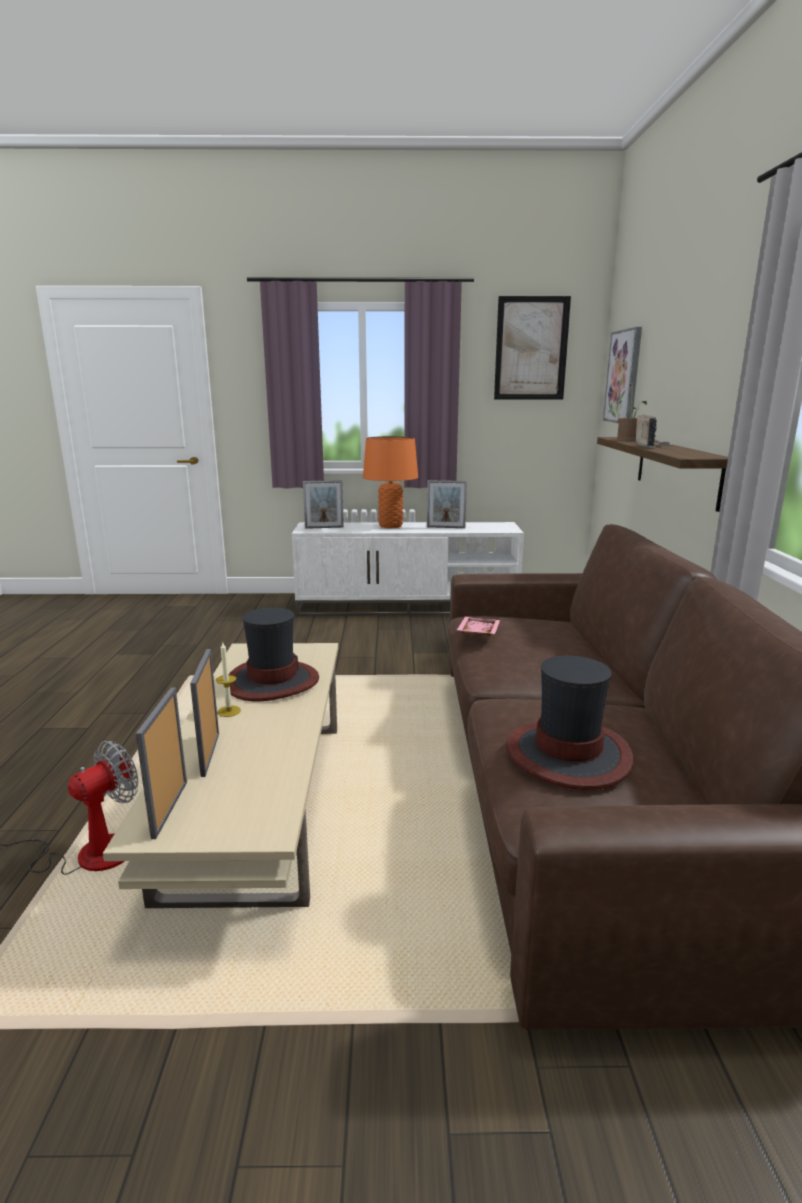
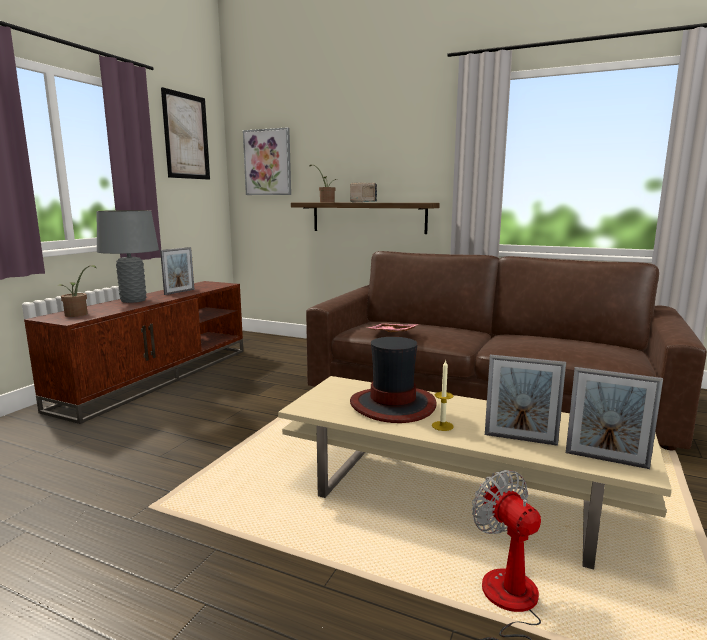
camera: 65 degrees left, 5 degrees down
(324, 527) = (78, 315): picture frame -> potted plant
(390, 526) = (133, 300): orange table lamp -> grey table lamp
(408, 606) = (158, 377): white tv stand -> brown tv stand
(568, 754) = (573, 346): hat -> none

